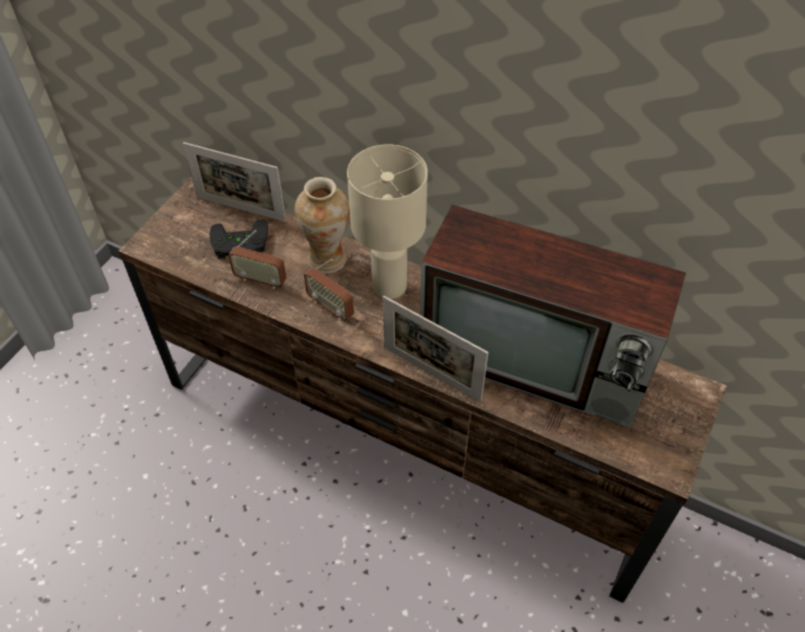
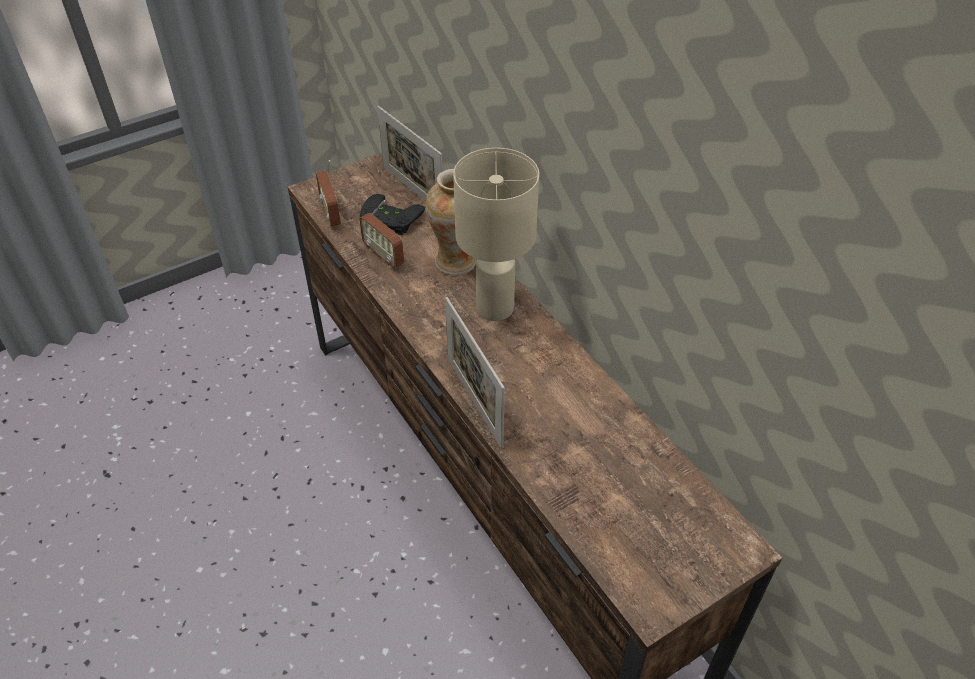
camera: 30 degrees right, 5 degrees down
(331, 307) = (427, 304): radio -> radio (331, 214)
(537, 361) = (588, 438): television -> none

